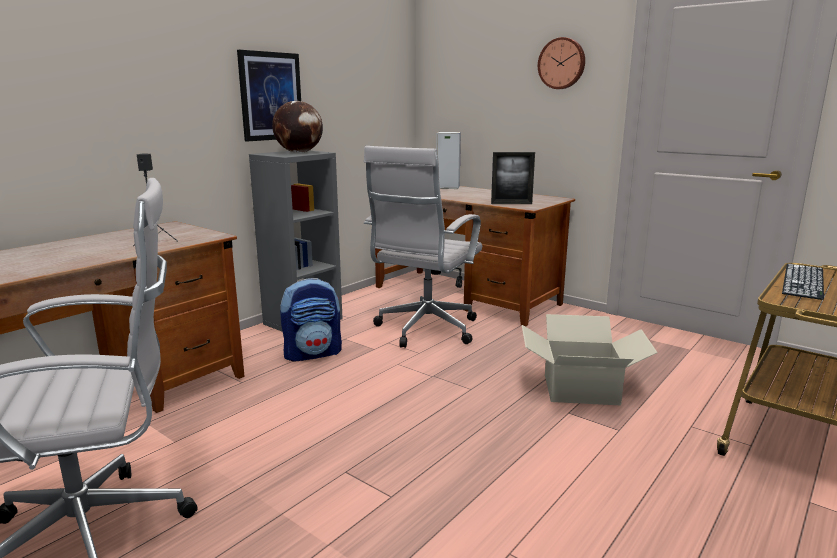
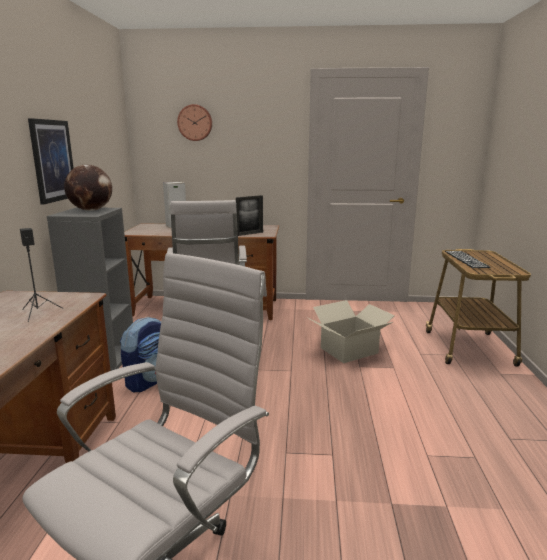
camera: 35 degrees left, 0 degrees up
(562, 63) = (259, 131): wall clock -> wall clock (195, 122)

